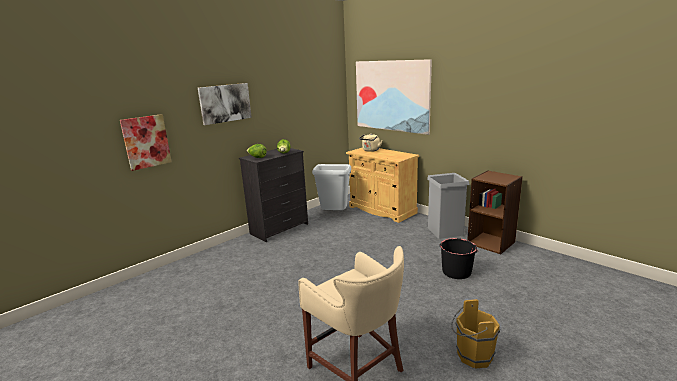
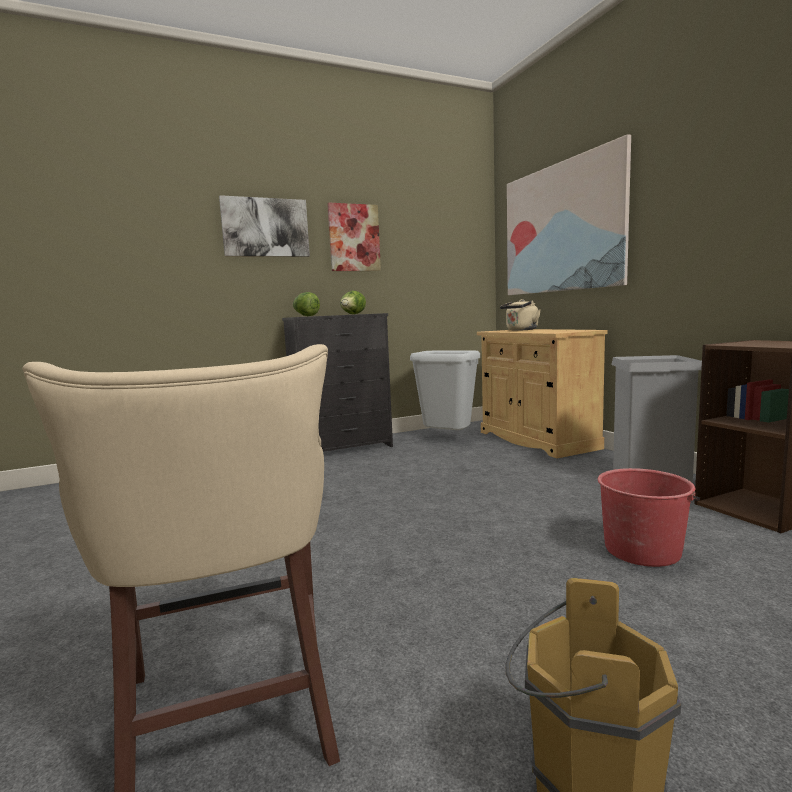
camera: 20 degrees right, 10 degrees down
(146, 142) = (126, 267): picture -> picture (354, 238)
(456, 271) = (642, 550): black bucket -> red bucket

